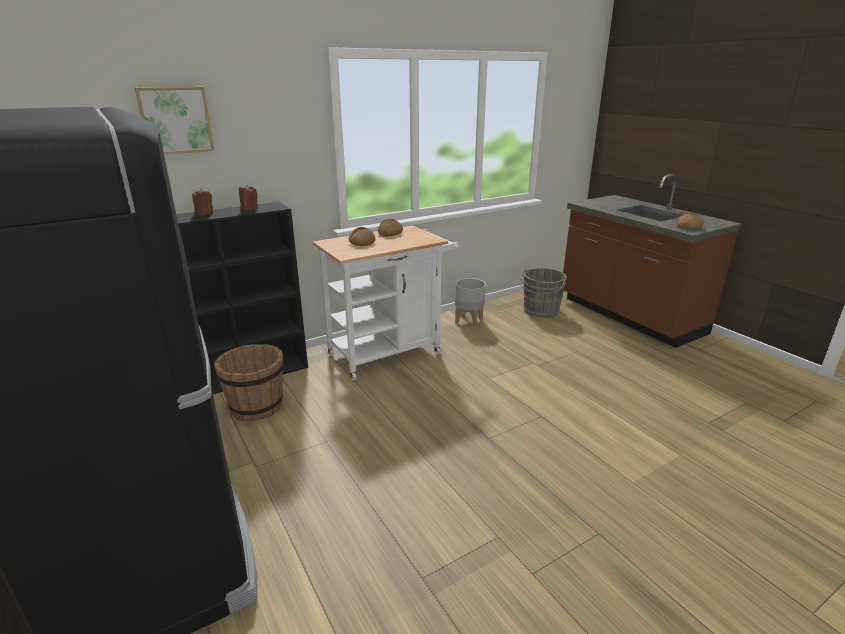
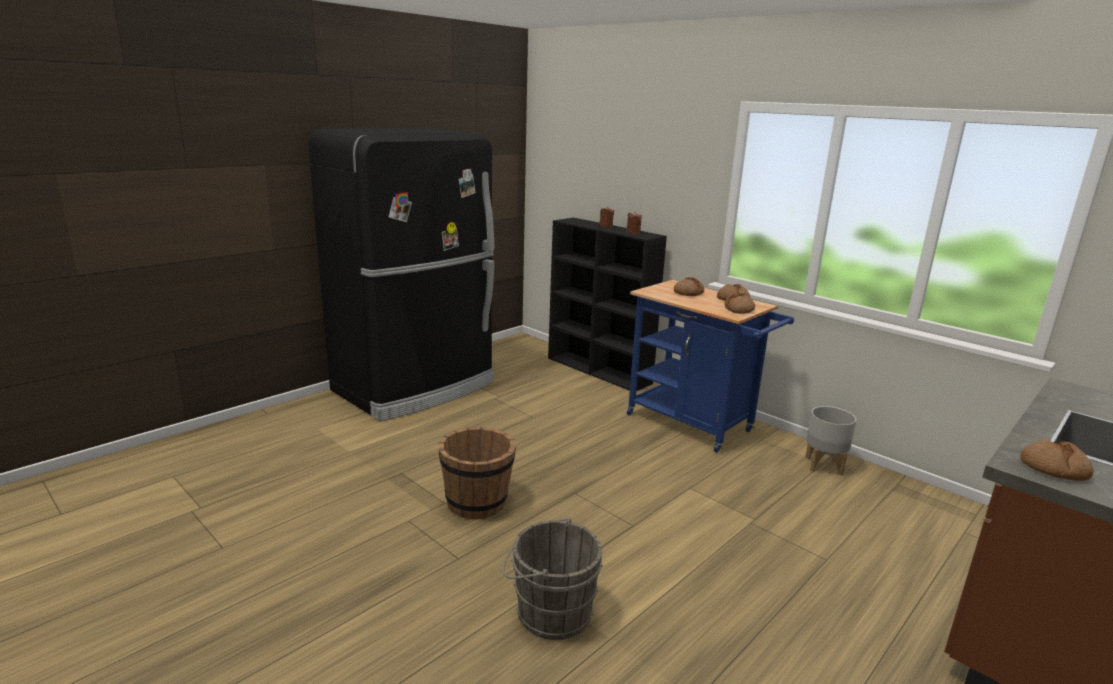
camera: 75 degrees right, 5 degrees down
(175, 120) = (617, 153): picture -> none
(256, 407) = (563, 384): brown bucket -> brown bucket (477, 502)
(390, 352) = (695, 425): white cart -> blue cart
(418, 236) = (739, 309): none -> bread
(540, 311) = (931, 525): grey bucket -> grey bucket (549, 611)

